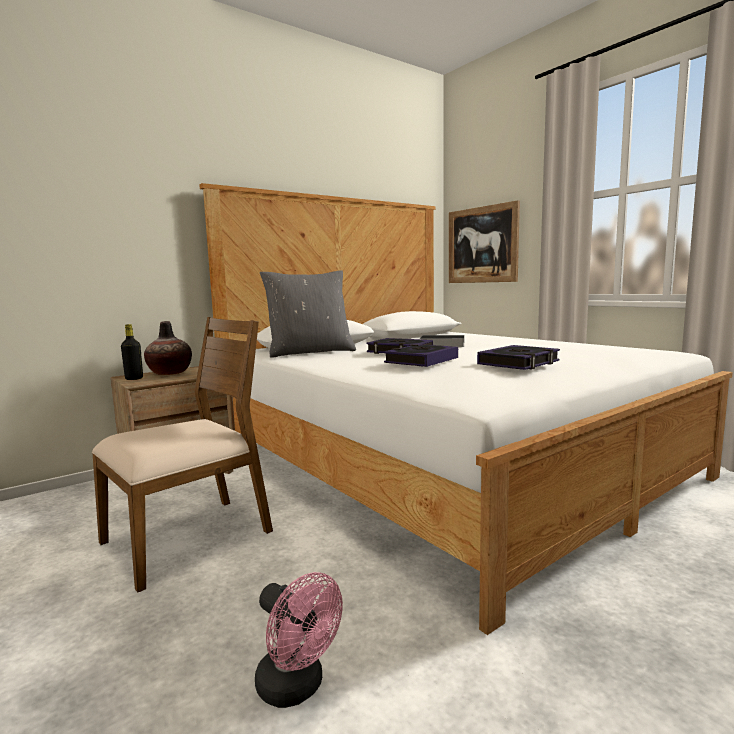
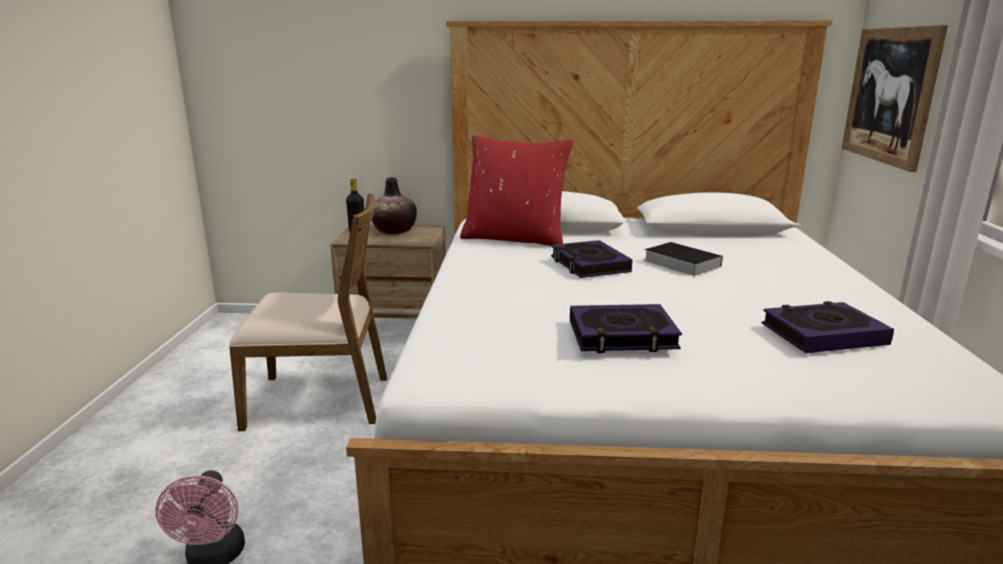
camera: 40 degrees right, 10 degrees up
(310, 352) = (515, 238): grey pillow -> red pillow
(421, 361) = (547, 292): book -> book (823, 334)

